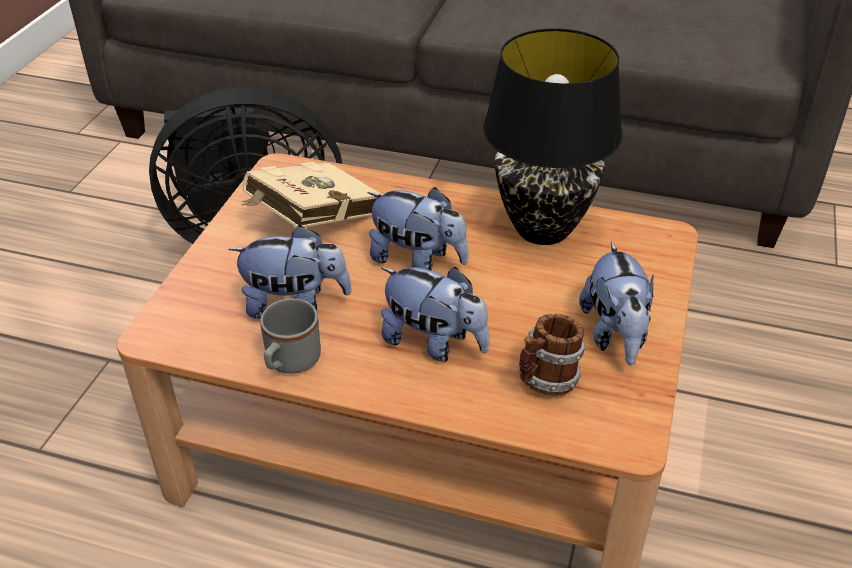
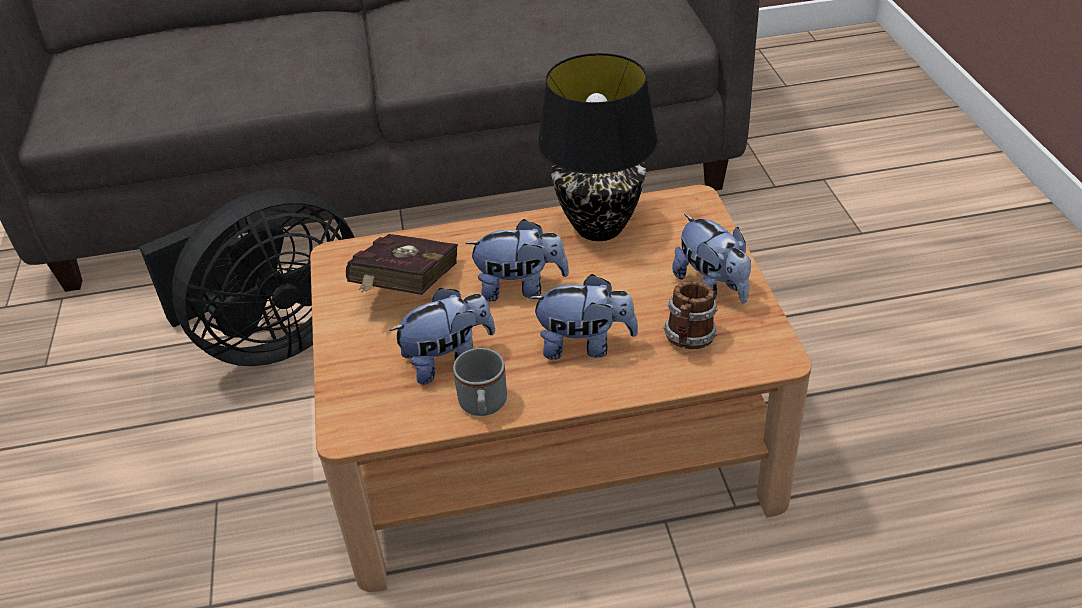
camera: 25 degrees left, 0 degrees up
(311, 222) = (405, 290): beige book -> red book

